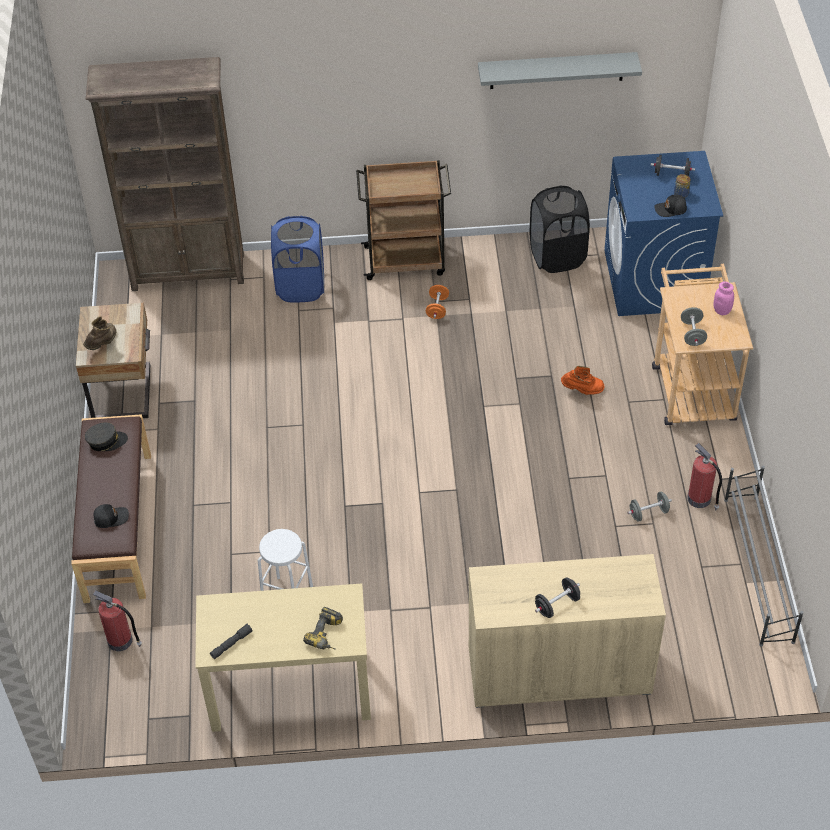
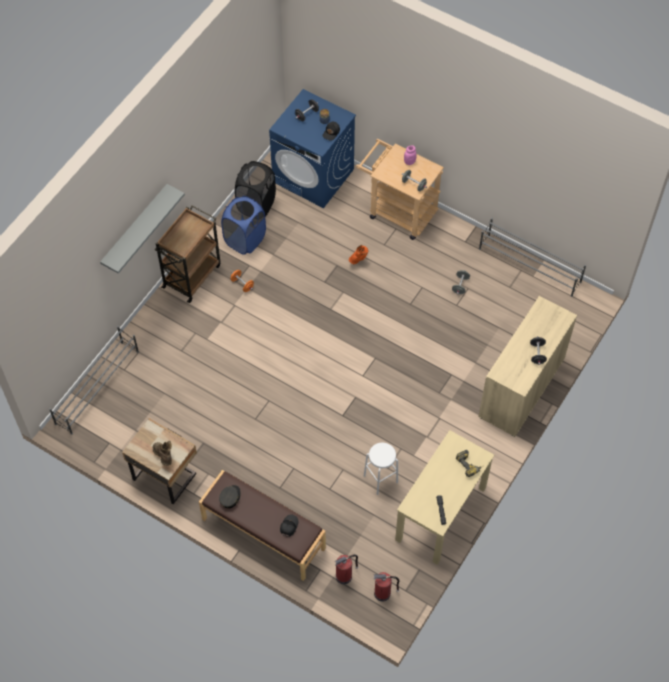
camera: 55 degrees left, 10 degrees up
(189, 272) = (98, 387): brown bookcase -> grey shoe rack
(301, 286) = (164, 338): blue laundry basket -> blue laundry basket (245, 239)
(556, 70) = (224, 108): grey shelf -> grey shelf (135, 228)
(700, 499) = (470, 259): fire extinguisher -> fire extinguisher (383, 593)

